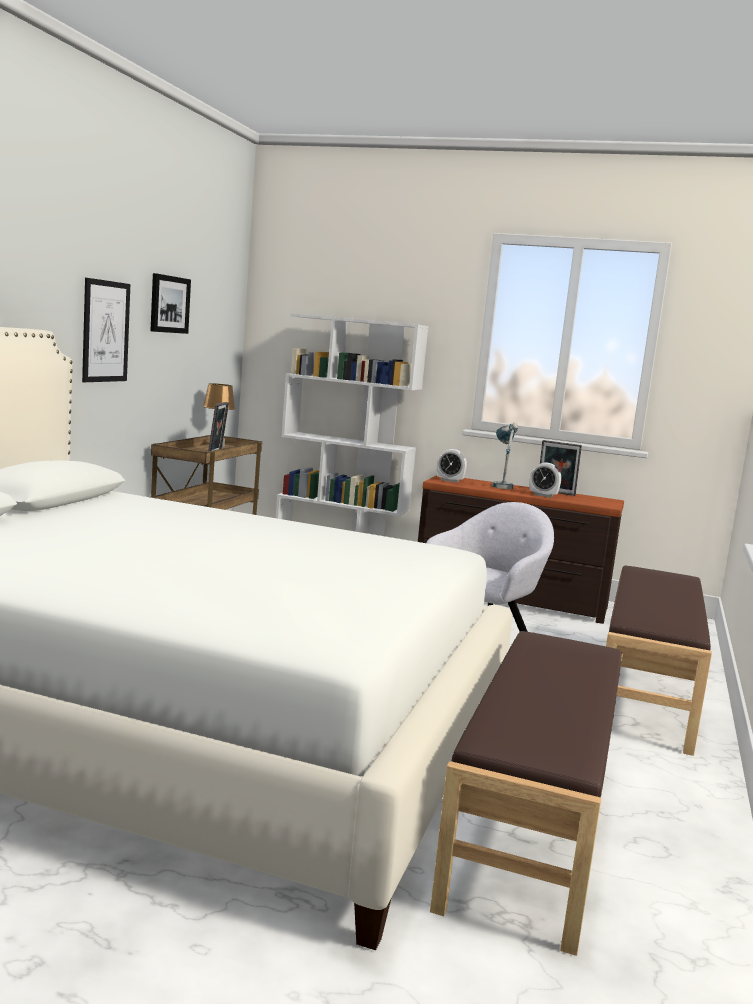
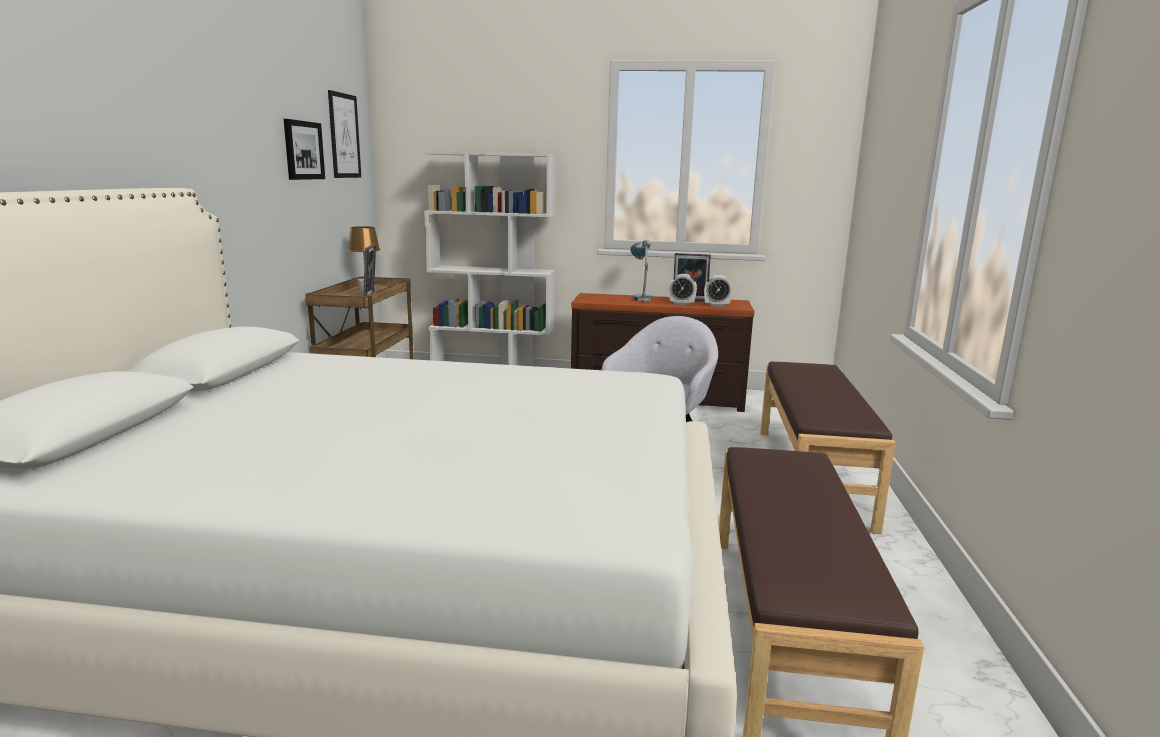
camera: 10 degrees left, 5 degrees up
(105, 331) = (245, 183): picture -> picture (344, 136)
(450, 480) = (594, 298): alarm clock -> alarm clock (716, 305)

